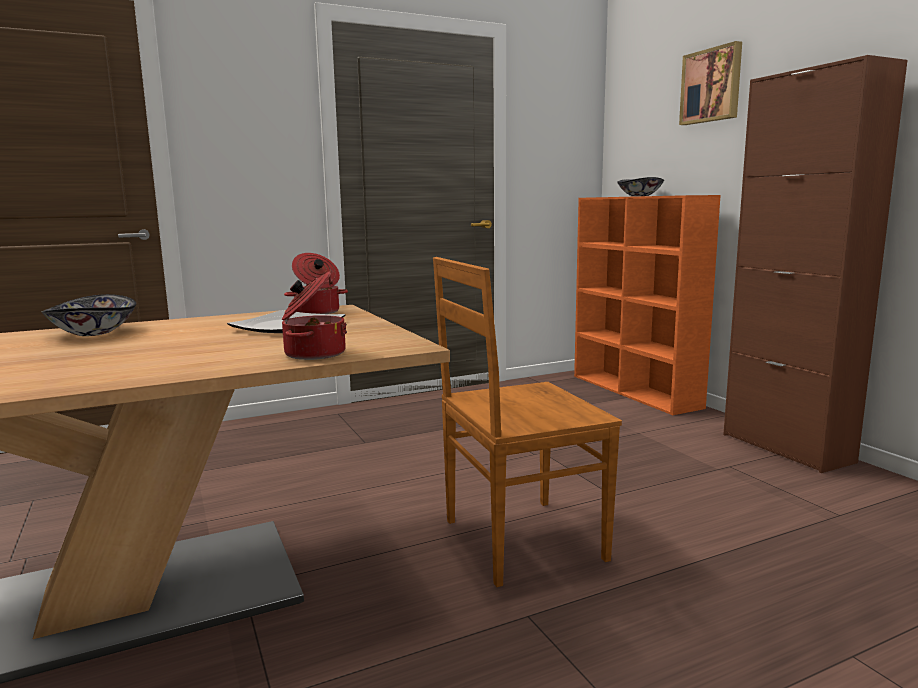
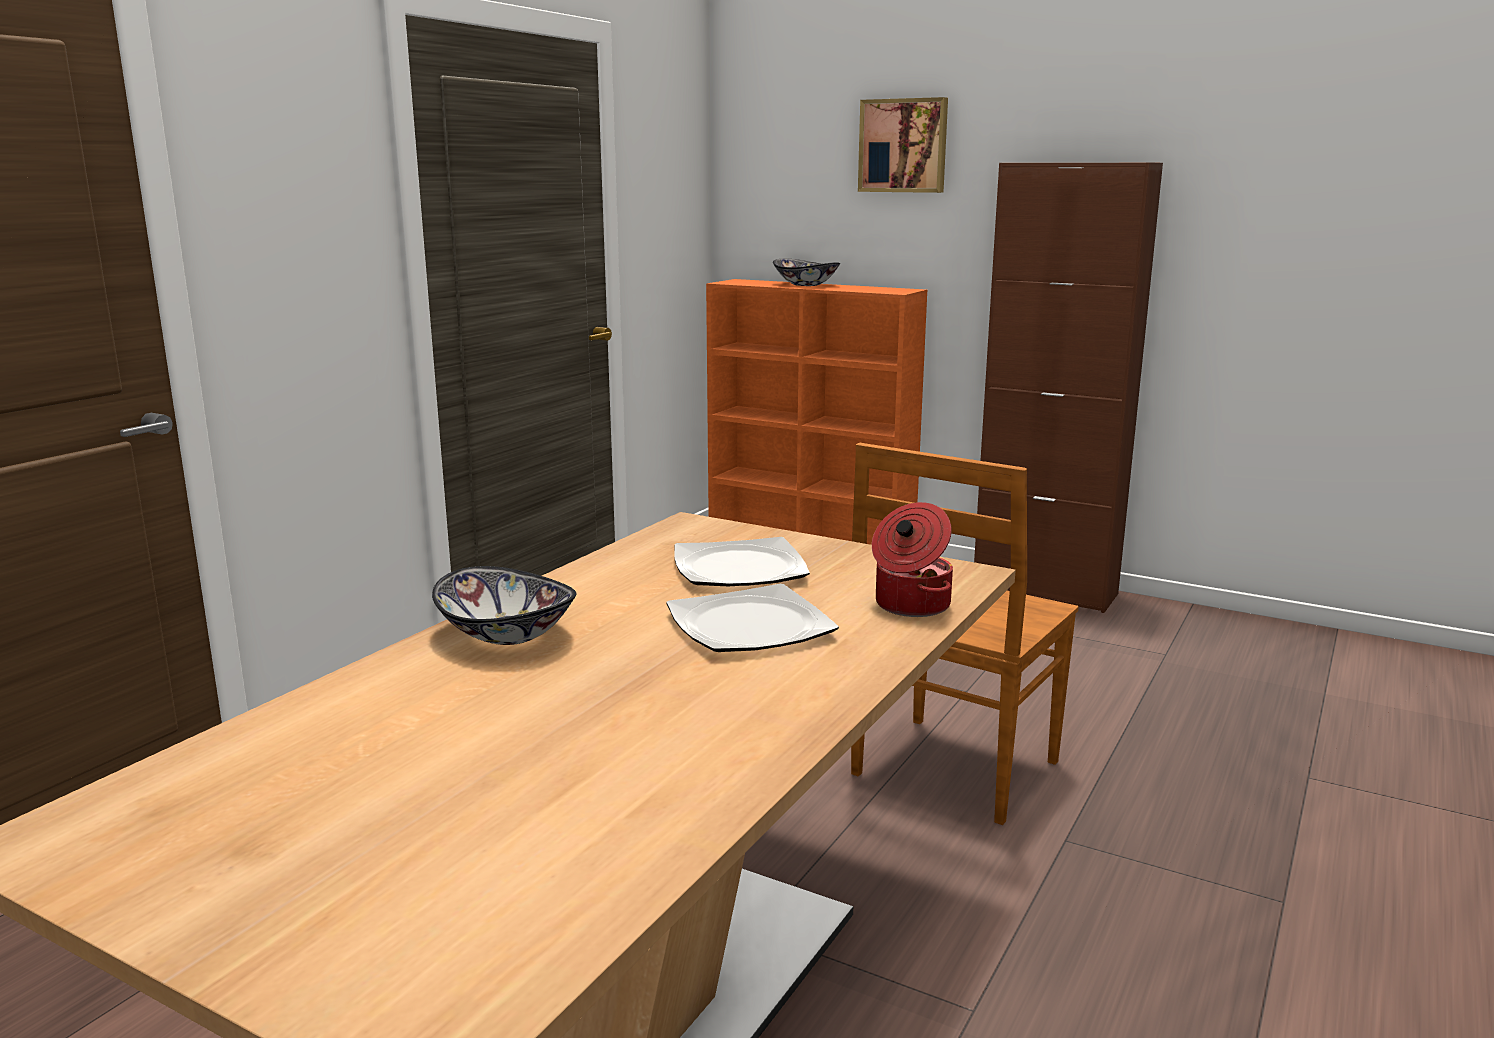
camera: 35 degrees left, 5 degrees up
(198, 347) = (752, 626): none -> plate
(317, 312) = (689, 535): cooking pot -> none

